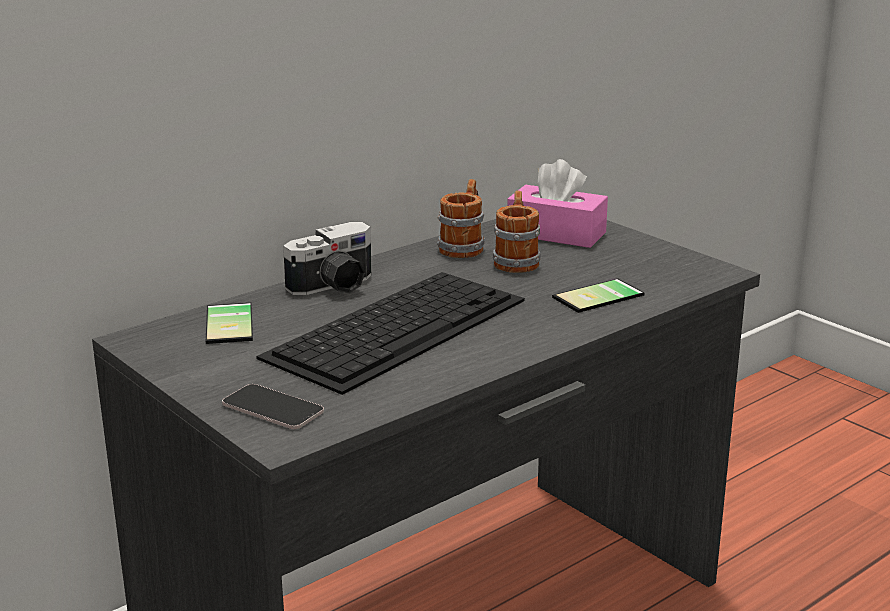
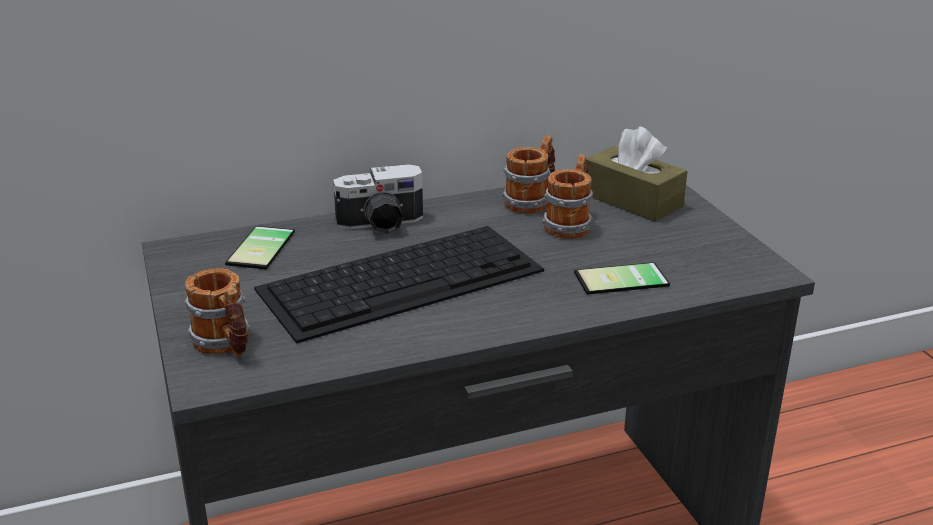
camera: 20 degrees right, 5 degrees up
(272, 408) = (226, 345): phone -> mug
(556, 234) = (632, 200): pink tissue box -> brown tissue box

